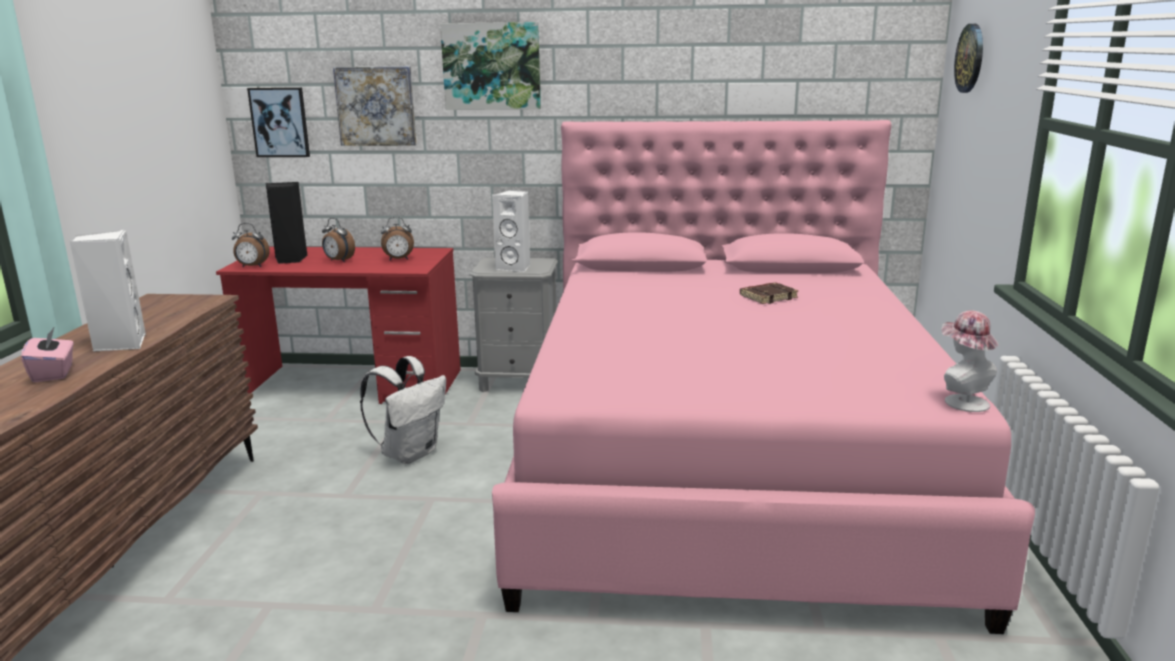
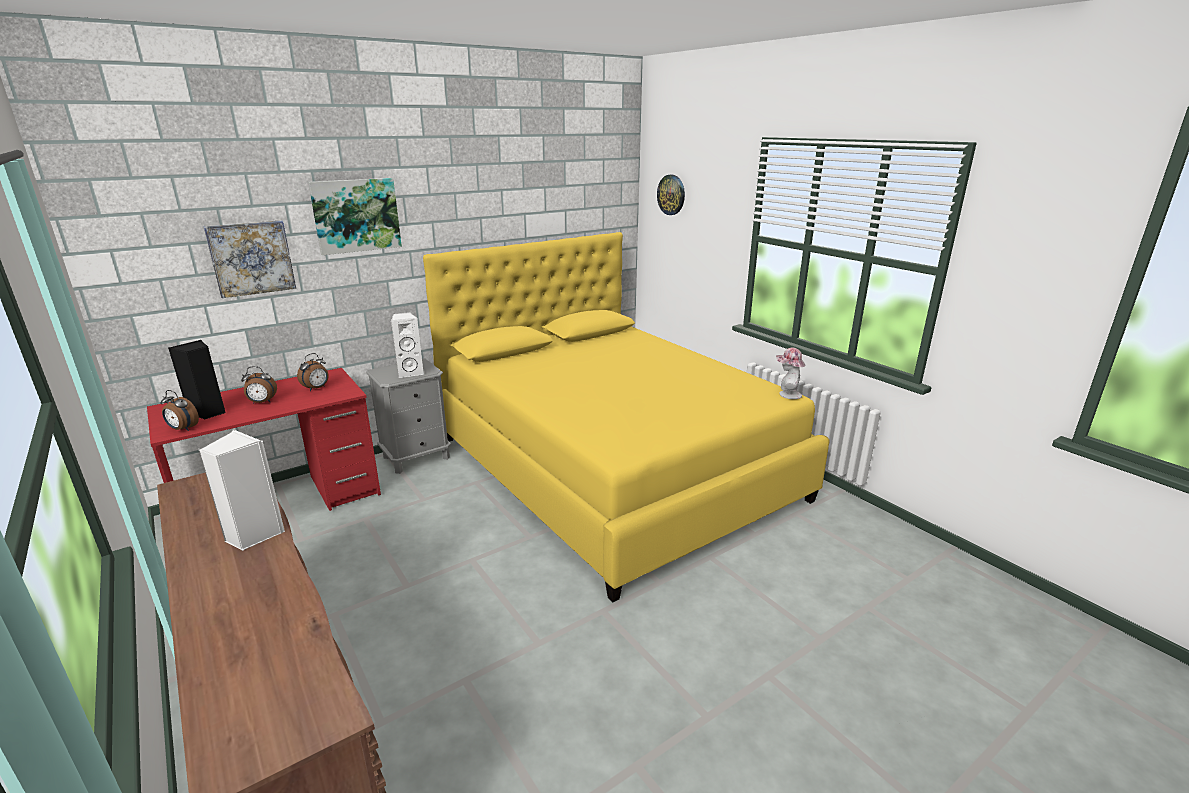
camera: 40 degrees left, 5 degrees up
(54, 373) = (251, 582): pink tissue box -> none
(252, 266) = (183, 429): alarm clock -> alarm clock turned 60 degrees clockwise
(280, 122) = (145, 284): picture -> none
(410, 453) = (410, 537): white backpack -> none
(727, 466) = (613, 467): pink bed -> yellow bed
(768, 297) = (613, 357): brown book -> none

